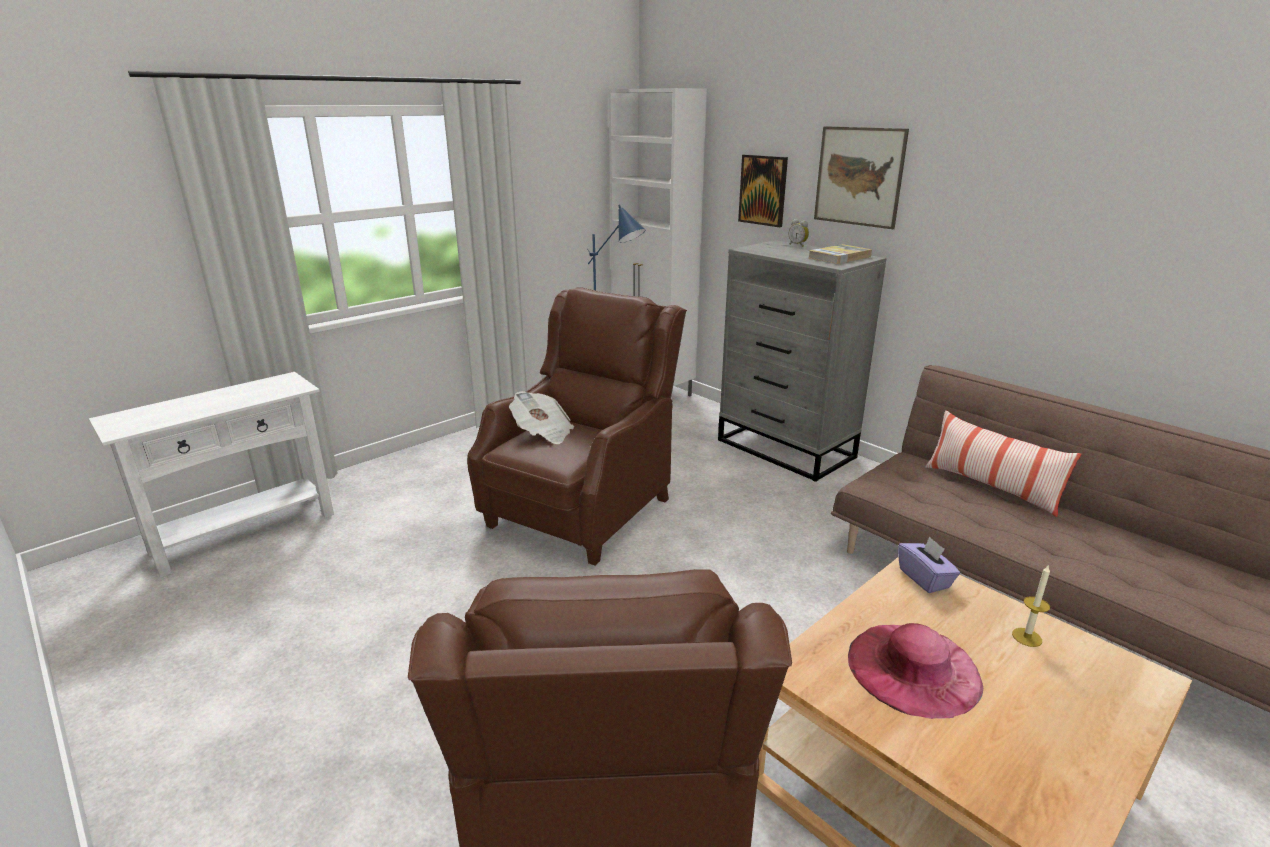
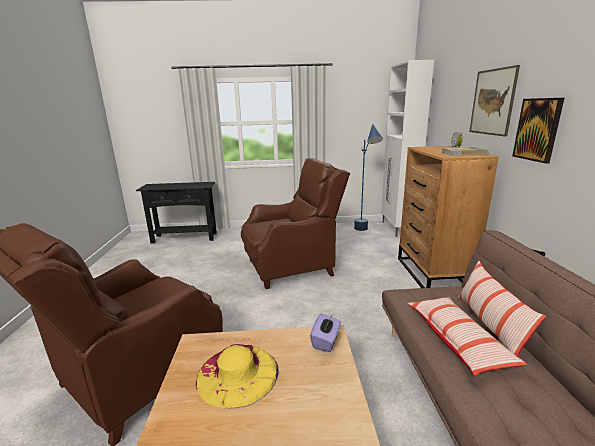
camera: 40 degrees right, 5 degrees down
(244, 532) = (184, 238): white console table -> black console table
(543, 432) = (273, 222): newspaper -> none
(763, 190) = (451, 116): picture -> picture (537, 129)
(786, 449) = (432, 274): grey dresser -> brown dresser
(913, 668) = (237, 373): pink hat -> yellow hat
(994, 517) = (457, 340): none -> pillow
(1027, 637) = (326, 400): candle -> none

